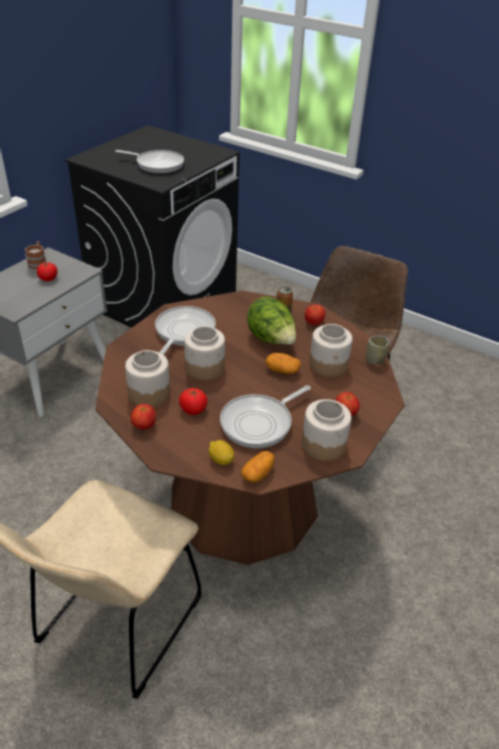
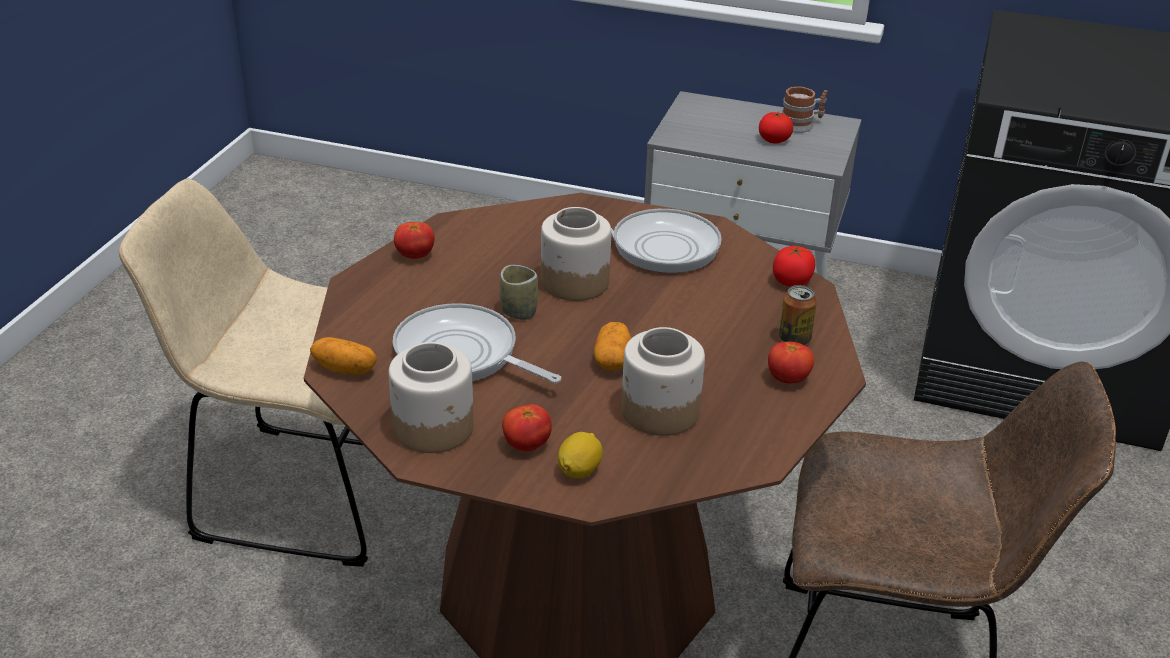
camera: 75 degrees right, 5 degrees down
(149, 393) = (488, 246): jar -> none
(157, 164) = (1083, 79): frying pan -> none
(193, 409) = (467, 289): tomato -> tomato (791, 281)
(221, 460) = (364, 331): lemon -> lemon (579, 470)
(271, 340) = (697, 337): lettuce -> none
(374, 360) = (714, 471): cup -> cup (519, 312)

